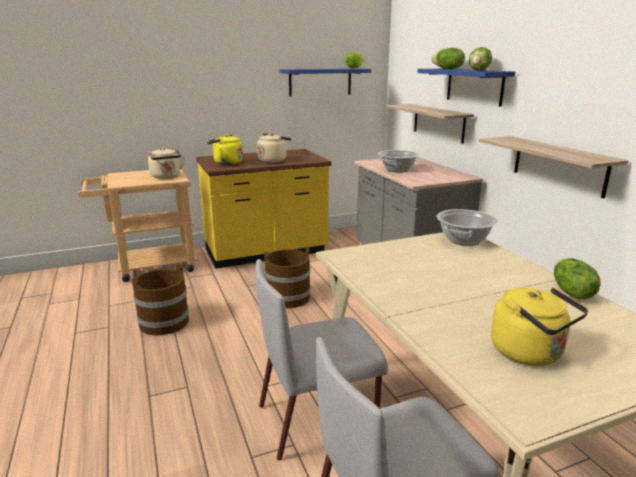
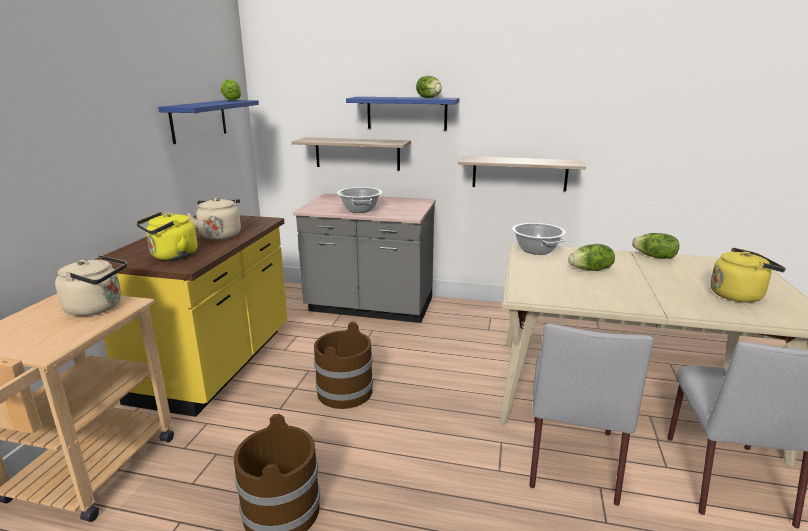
camera: 55 degrees left, 0 degrees up
(447, 69) = (381, 97): lettuce -> lettuce (591, 270)

